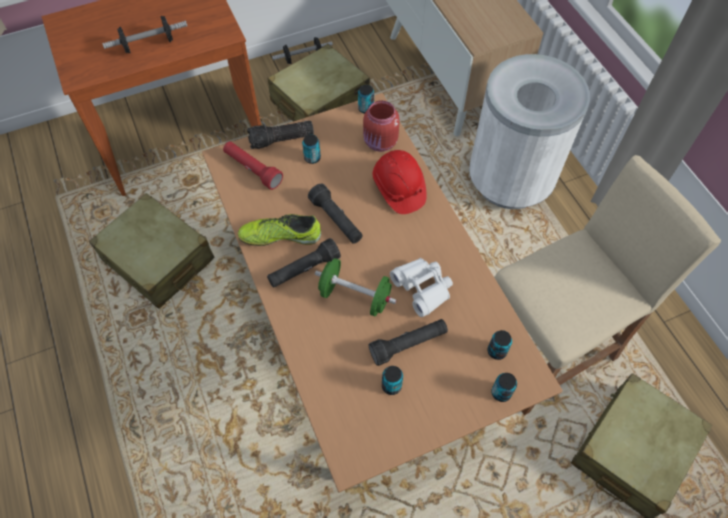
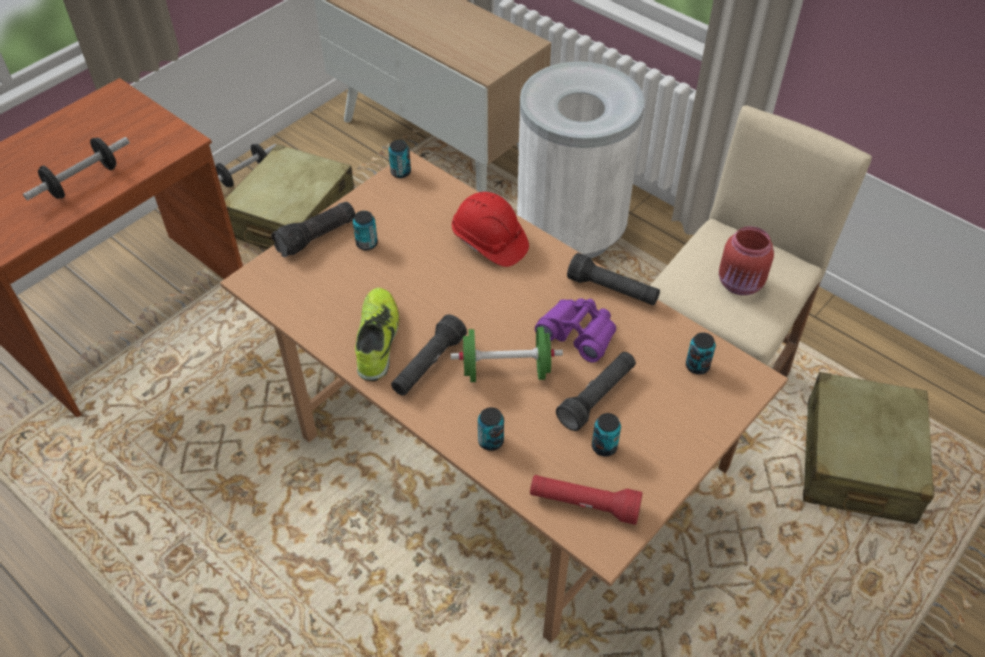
camera: 25 degrees left, 10 degrees down
(158, 260) = (170, 477): beige suitcase -> none
(252, 169) = (299, 280): red flashlight -> red flashlight (584, 504)
(280, 236) = (377, 339): shoe -> shoe turned 120 degrees clockwise
(336, 220) = (436, 299): black flashlight -> black flashlight (612, 290)
(380, 143) = (439, 202): red jar -> red jar (740, 284)
(422, 288) = (578, 334): white binoculars -> purple binoculars
(501, 392) = (727, 405): can -> can (490, 441)

